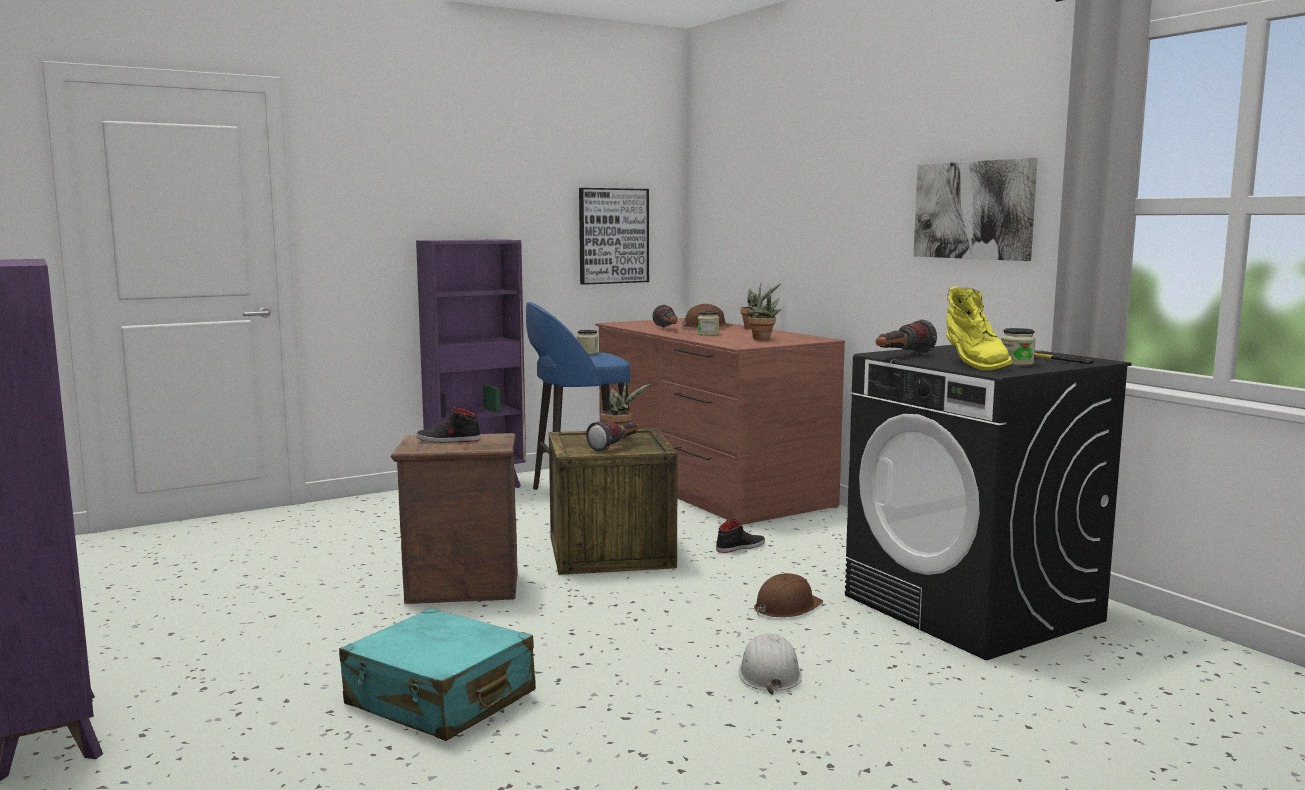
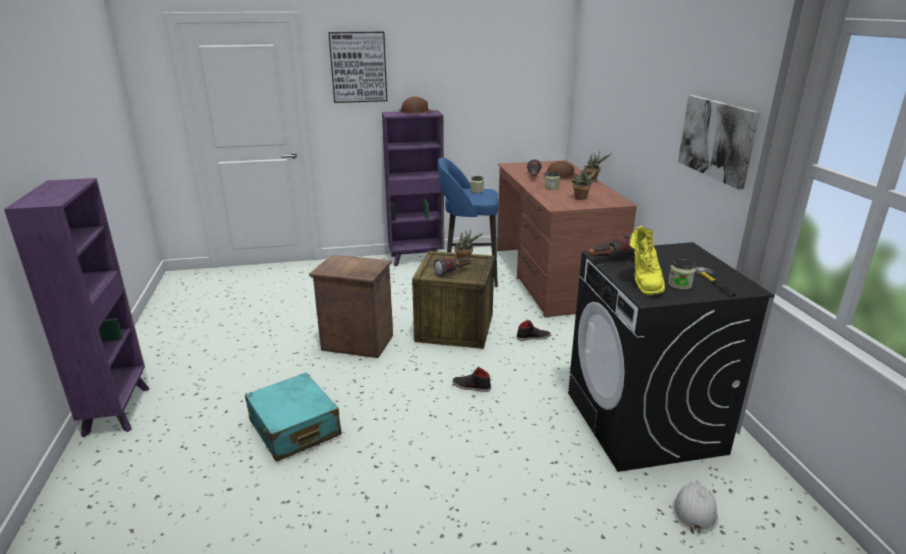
camera: 20 degrees right, 15 degrees up
(448, 440) = (348, 264): black shoe -> black shoe (471, 386)
(613, 236) = (516, 105): picture -> picture (358, 67)
(769, 673) = (476, 450): white hard hat -> white hard hat (694, 510)
(786, 607) = (525, 396): brown hard hat -> brown hard hat (416, 112)

